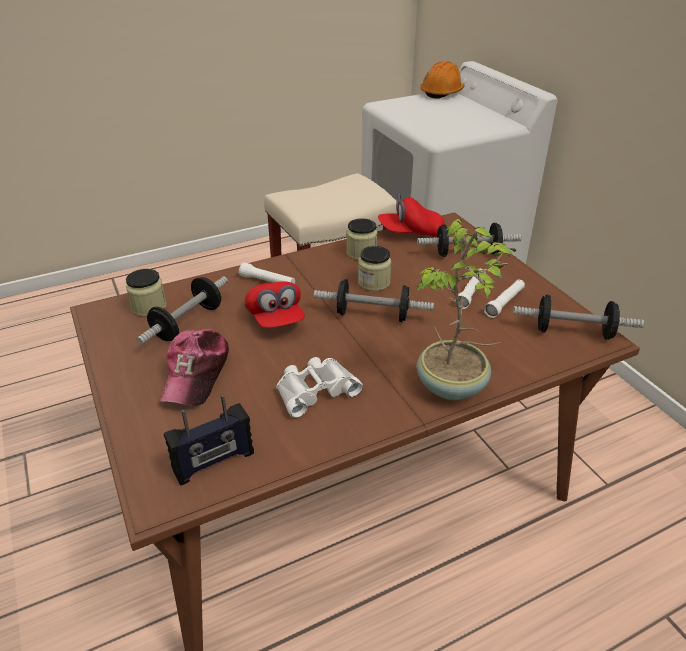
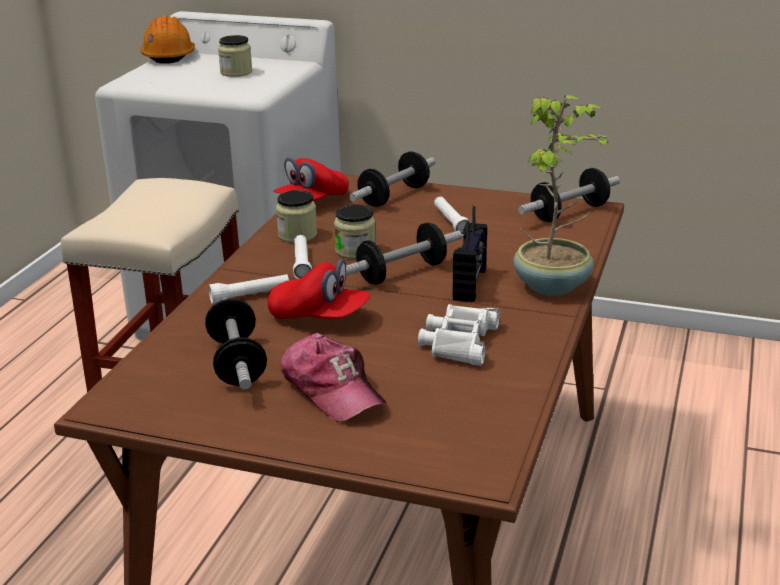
camera: 45 degrees left, 10 degrees down
(149, 307) = (162, 373): jar -> jar (236, 72)
(214, 462) = (476, 427): radio -> radio (470, 284)
(504, 303) = (489, 217): white flashlight -> white flashlight (302, 264)

